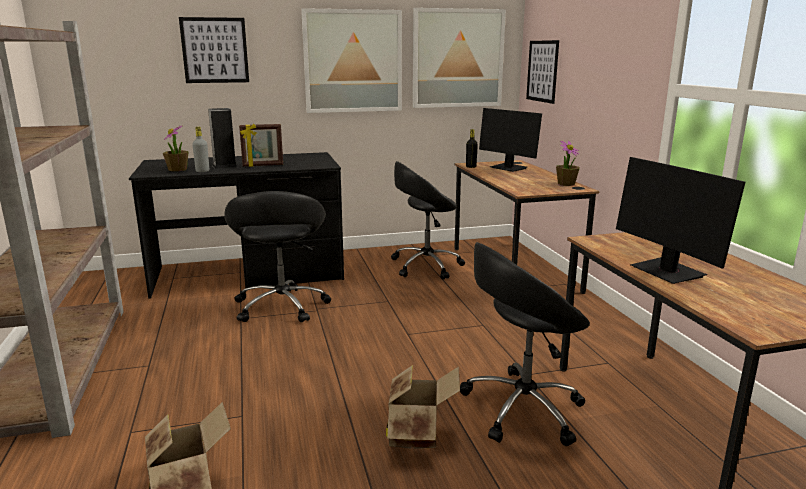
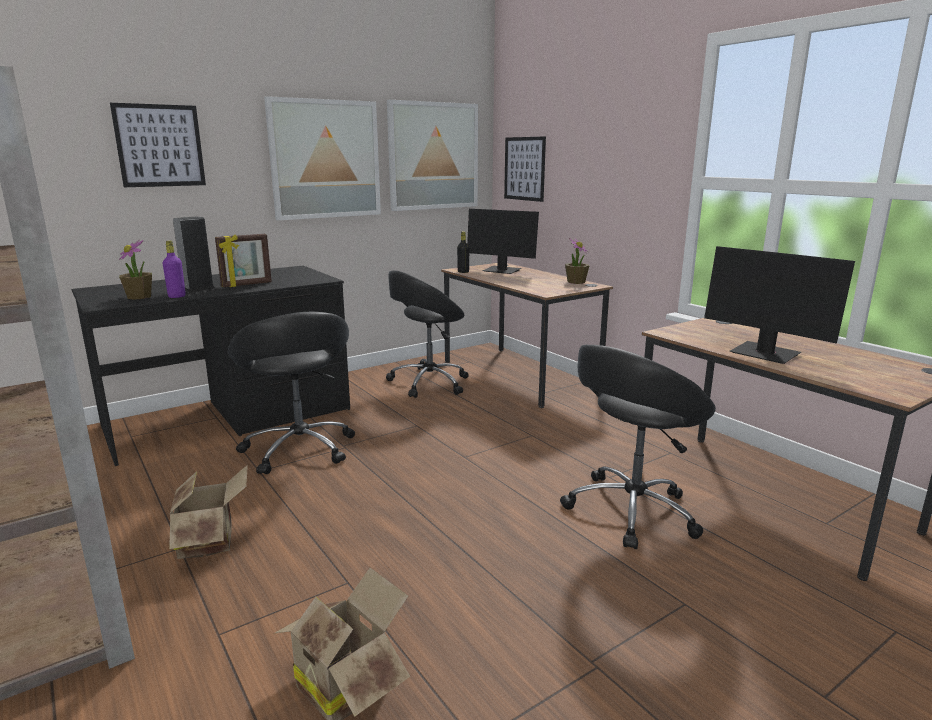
camera: 20 degrees left, 0 degrees up
(202, 171) = (177, 296): grey bottle -> purple bottle
(418, 434) = (554, 558): cardboard box -> cardboard box (212, 541)

